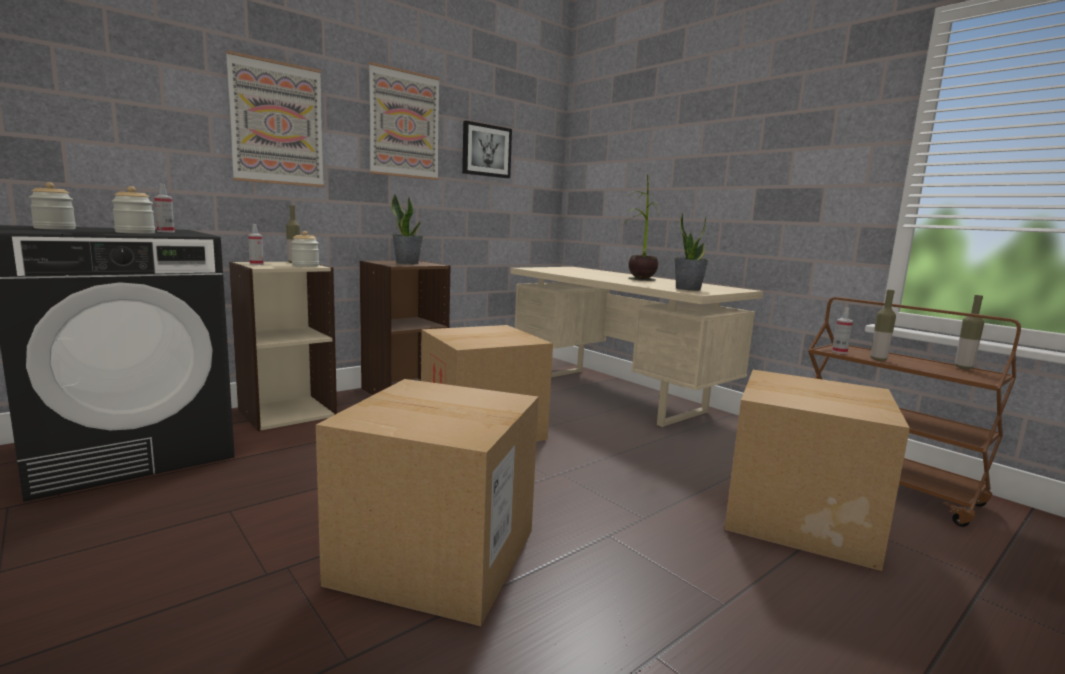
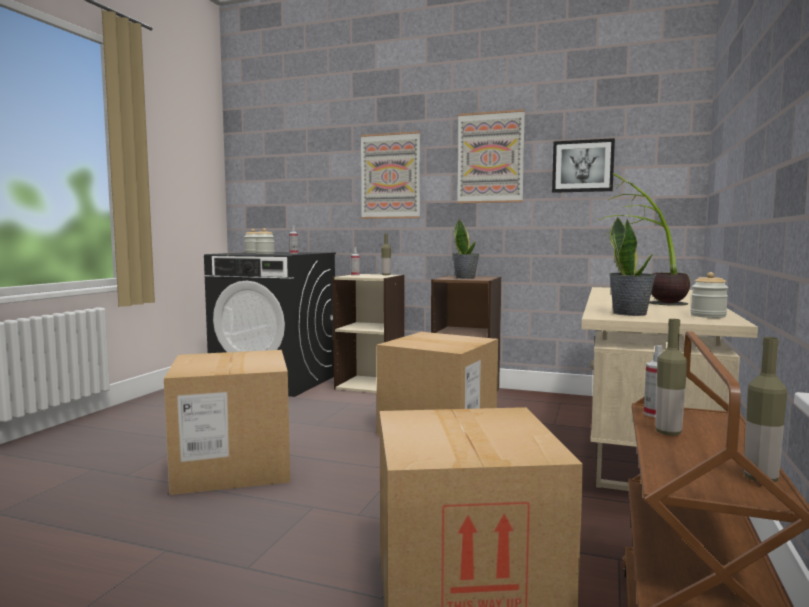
camera: 60 degrees right, 5 degrees down
(305, 266) = (375, 276): jar -> jar (708, 316)

